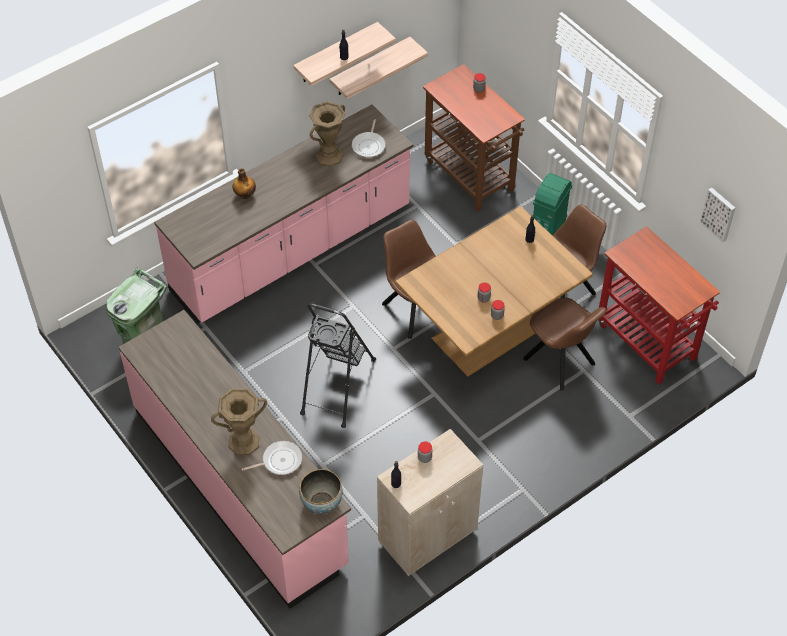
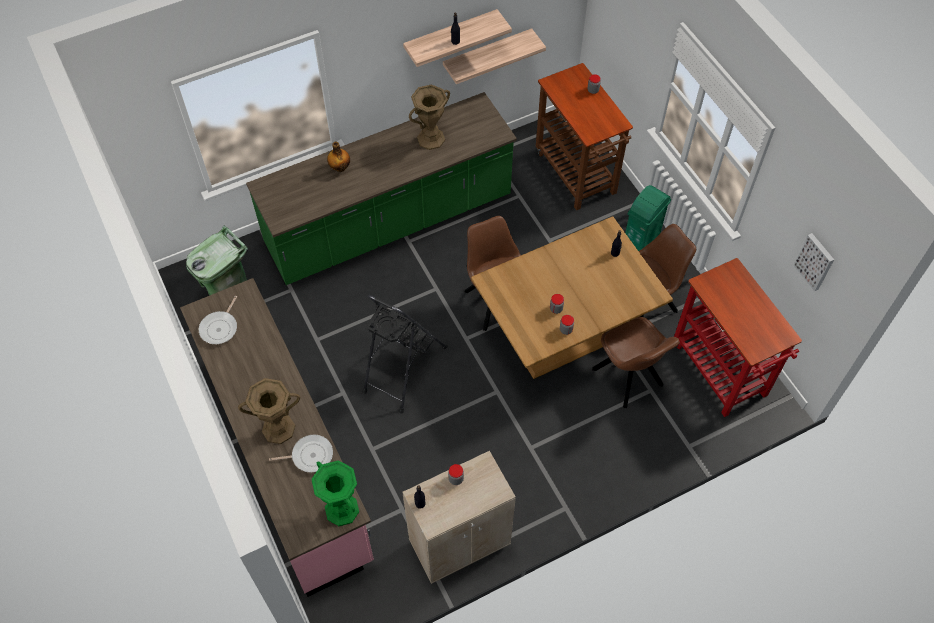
camera: 10 degrees right, 5 degrees up
(292, 251) = (390, 224): pink counter -> green counter
(321, 503) = (341, 509): bowl -> green vase
(369, 145) = (472, 133): frying pan -> frying pan (220, 327)

